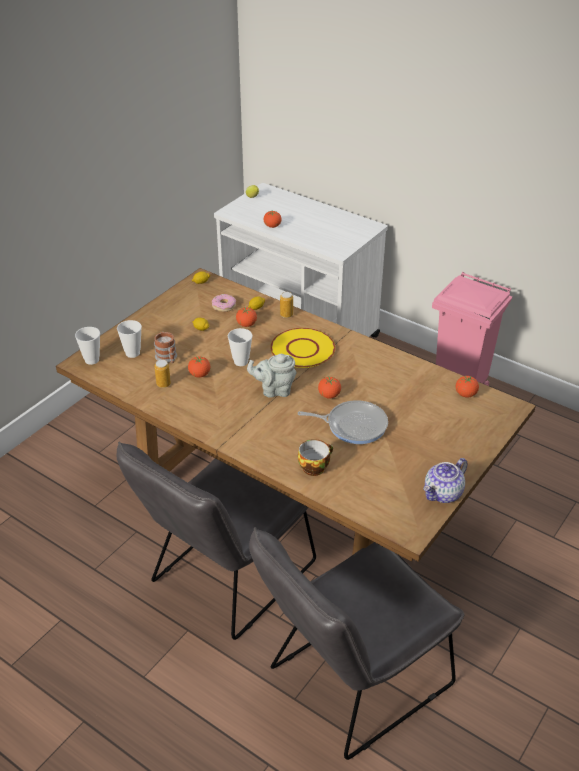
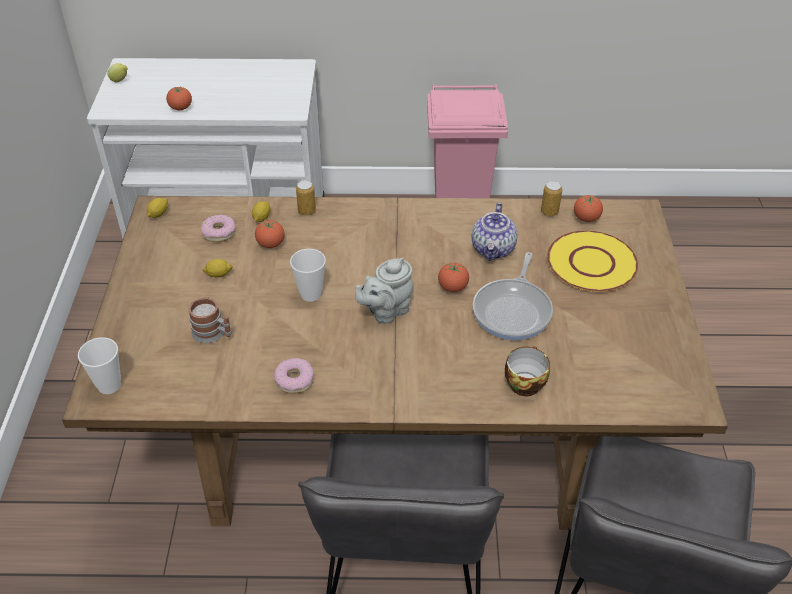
camera: 35 degrees left, 5 degrees up
(132, 353) = (158, 349): cup -> none
(163, 384) = (242, 371): can -> can (549, 212)
(186, 402) = (295, 380): none -> donut
(199, 375) = (276, 335): tomato -> none
(303, 349) = (368, 245): yellow plate -> yellow plate (591, 262)
(353, 425) = (513, 310): frying pan -> frying pan turned 135 degrees clockwise
(443, 494) = (678, 342): teapot -> teapot (493, 249)

